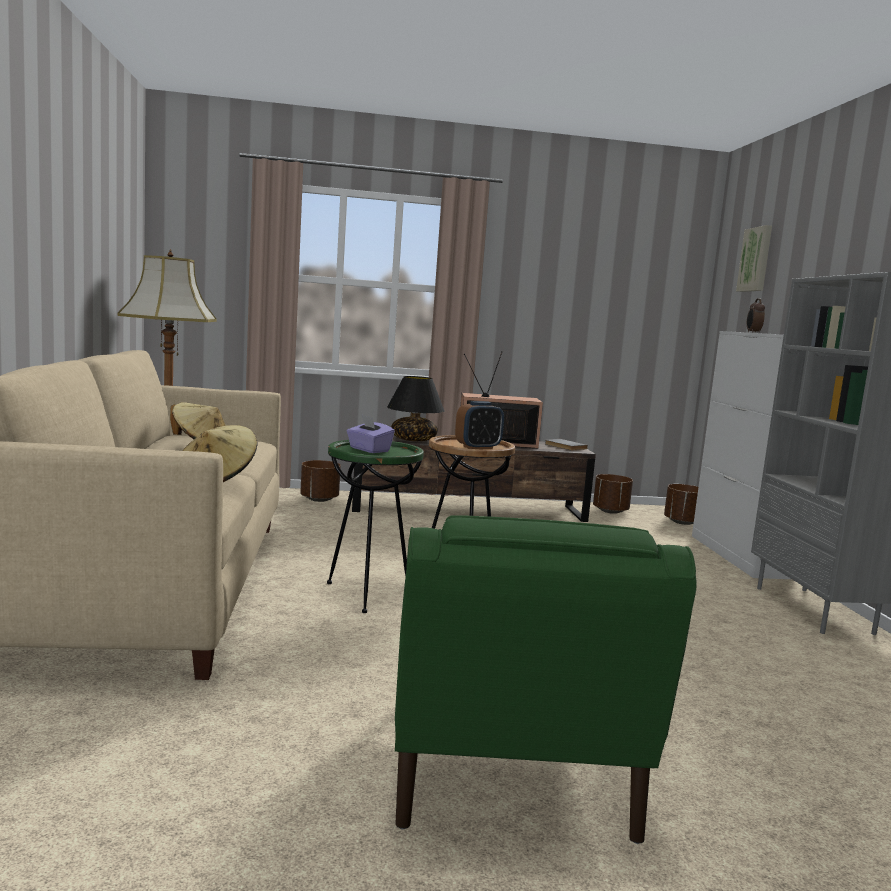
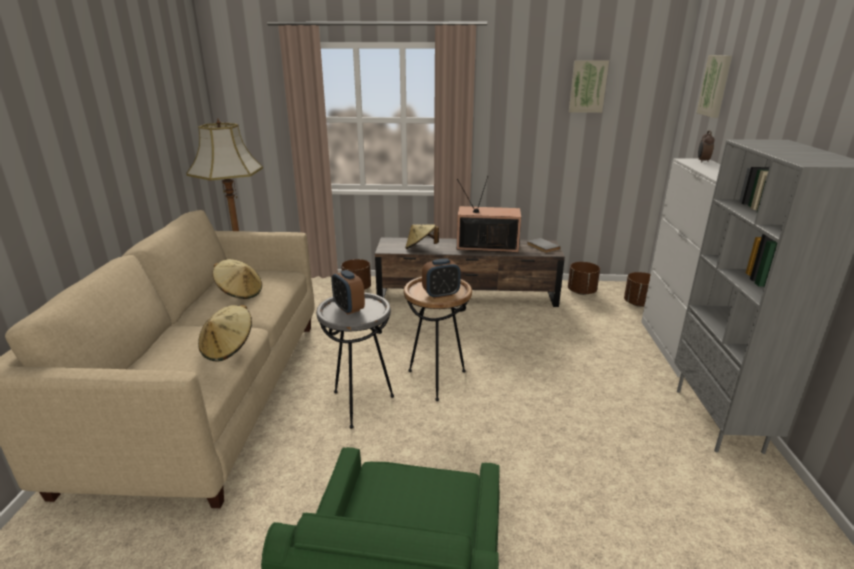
camera: 10 degrees right, 15 degrees up
(367, 593) = (360, 404): green side table -> grey side table
(369, 450) = (348, 308): purple tissue box -> alarm clock
(413, 440) = (420, 248): black table lamp -> beige hat
(611, 263) = (587, 86): none -> picture

